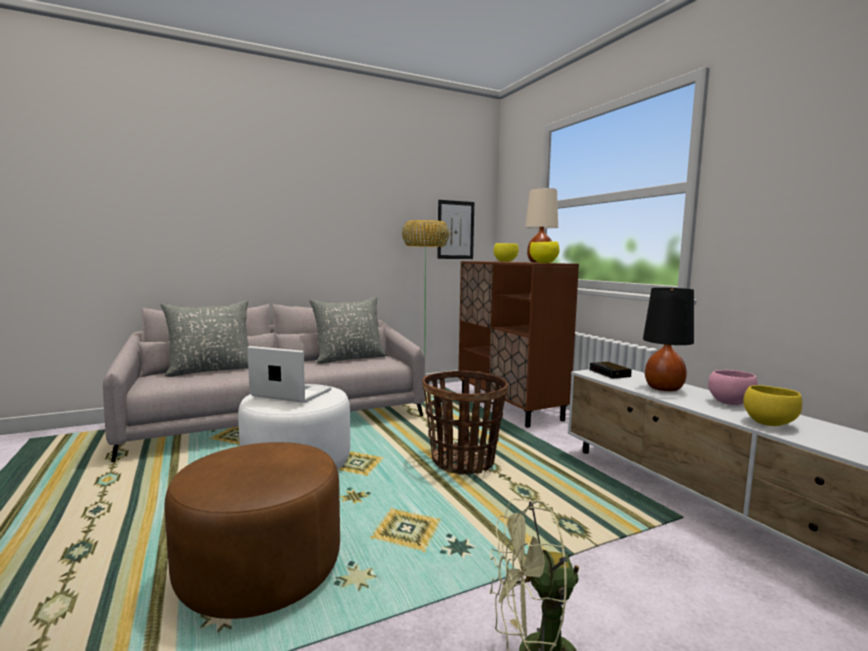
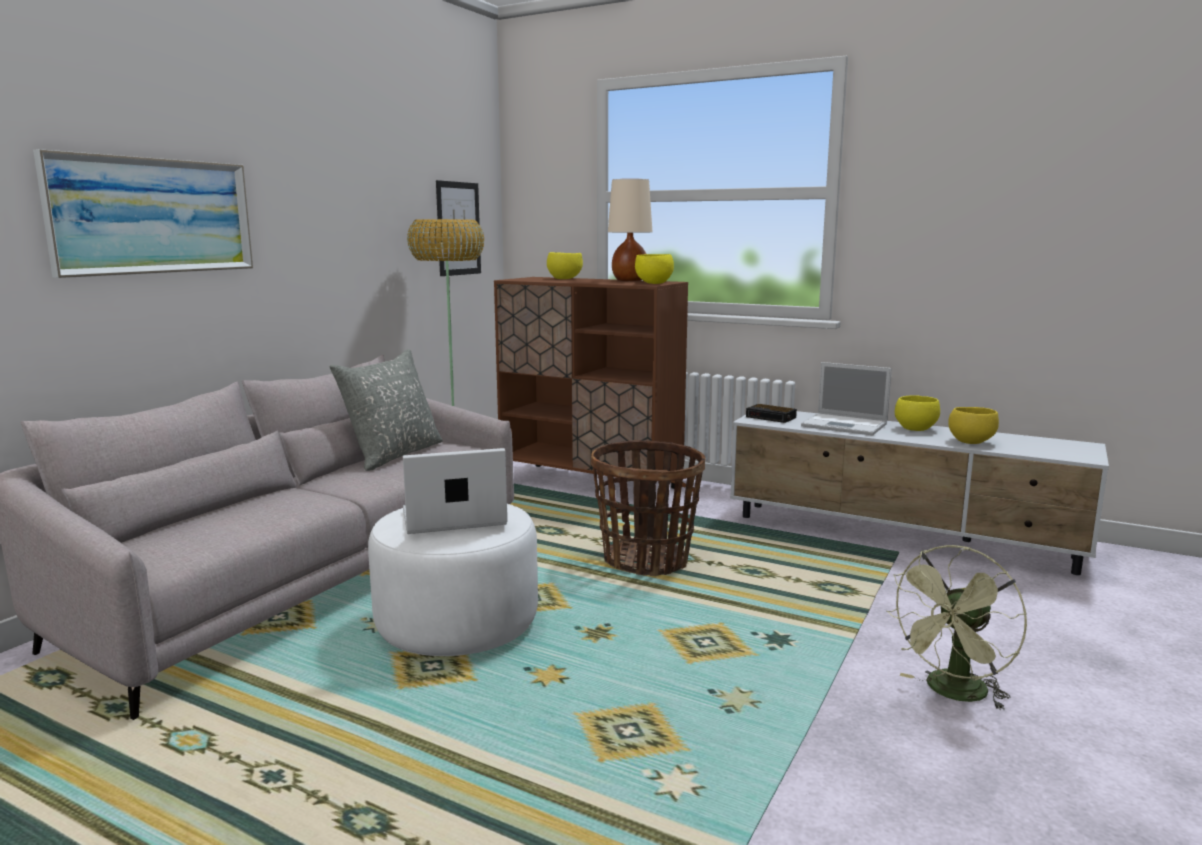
camera: 35 degrees left, 5 degrees up
(211, 370) = (211, 516): grey pillow -> none
(237, 214) = (153, 216): none -> picture
(260, 570) = (633, 736): brown ottoman -> none
(664, 388) = (846, 425): black table lamp -> laptop
(729, 402) = (914, 429): pink bowl -> yellow bowl

